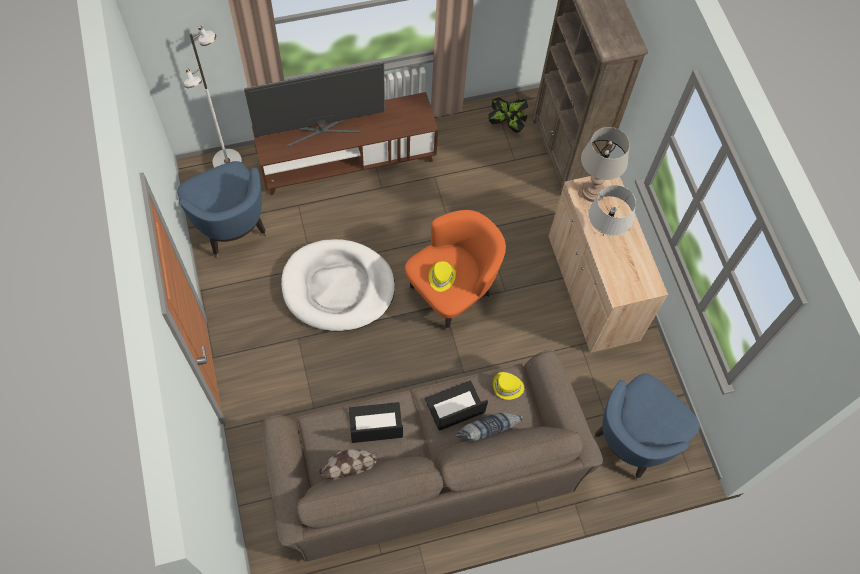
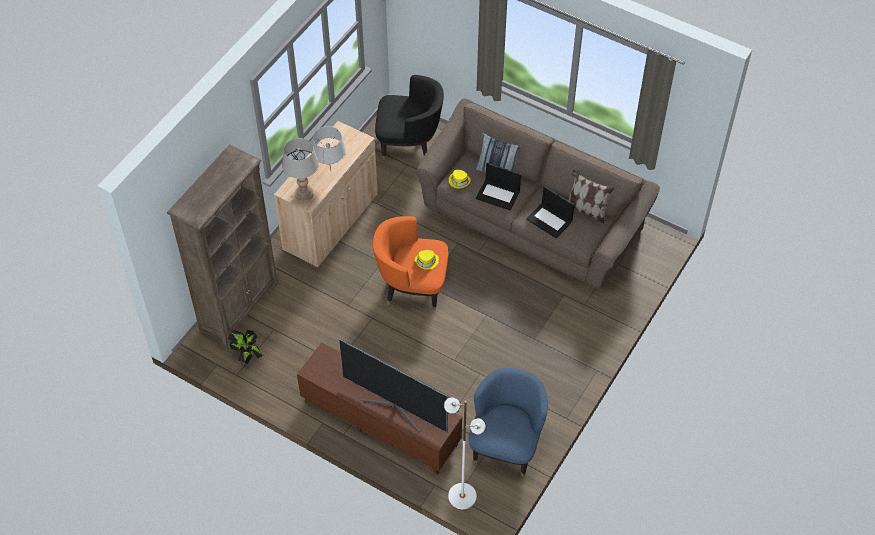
camera: 130 degrees left, 10 degrees down
(338, 287) = (478, 347): white dog bed -> none
(633, 440) = (409, 143): blue armchair -> black armchair

